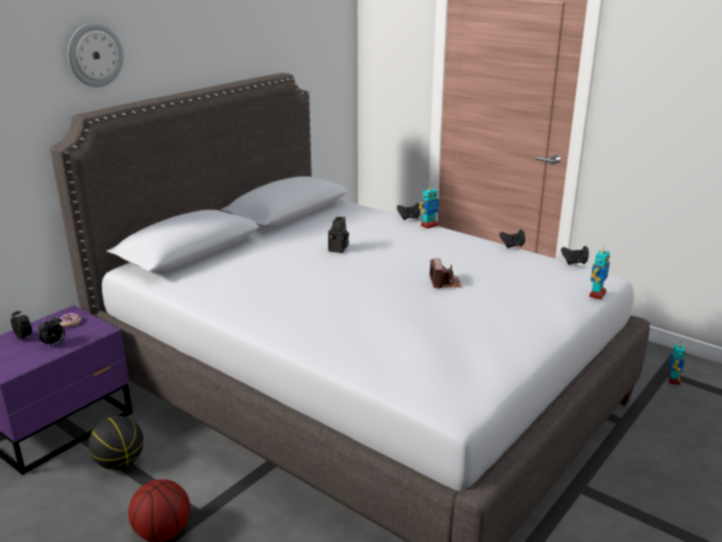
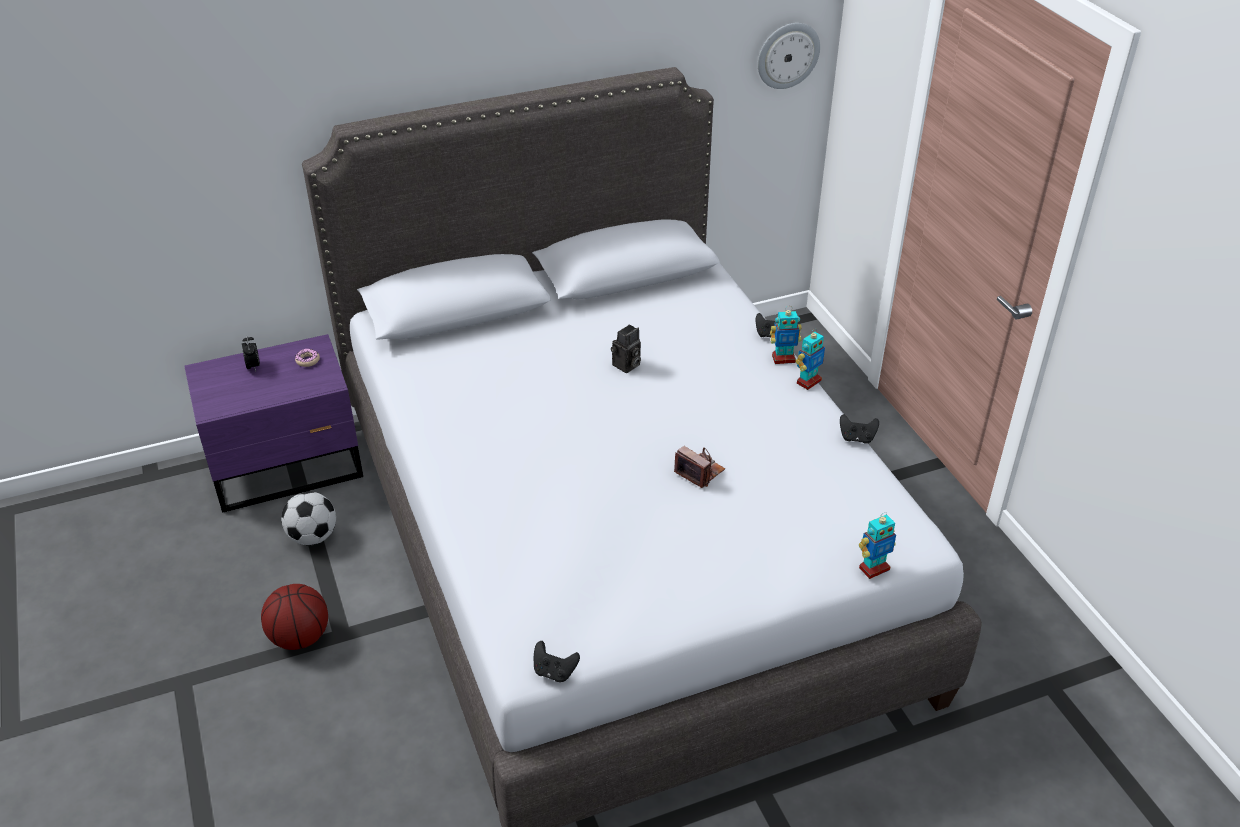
camera: 30 degrees right, 15 degrees up
(54, 344) = (273, 388): alarm clock -> none
(95, 55) = (372, 51): wall clock -> wall clock (787, 55)
(120, 463) = (313, 536): basketball -> football
(444, 282) = (699, 472): camera -> camera turned 75 degrees counterclockwise
(574, 263) = (909, 501): black game controller -> black game controller (554, 672)
(673, 380) = (1050, 703): toy robot -> toy robot (808, 382)

